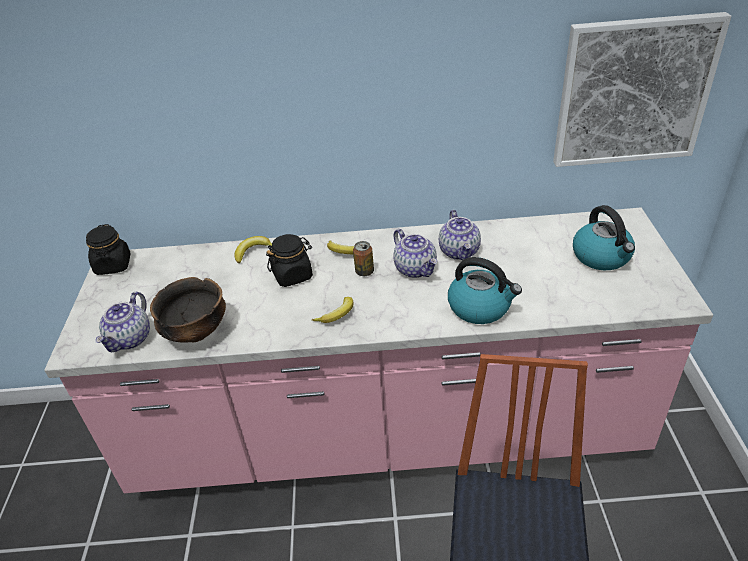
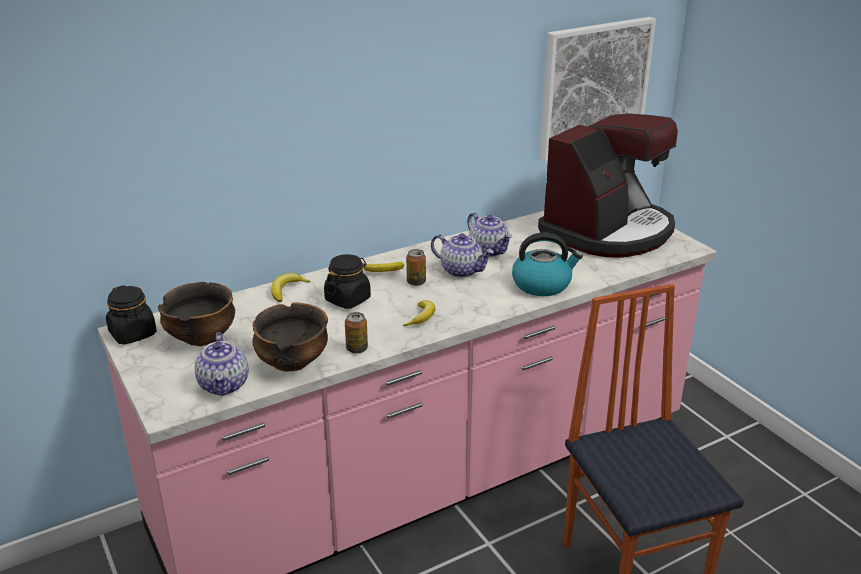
camera: 30 degrees left, 10 degrees down
(154, 284) = (202, 338): none -> bowl
(256, 333) = (357, 349): none -> can
(602, 257) = (608, 231): kettle -> coffee machine

